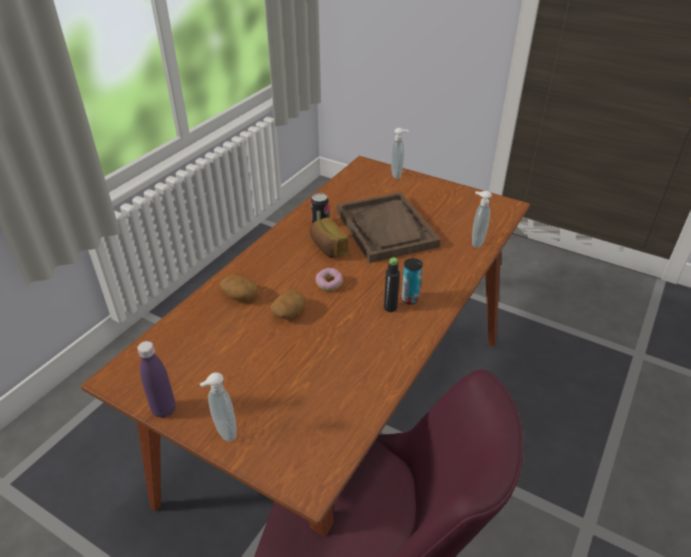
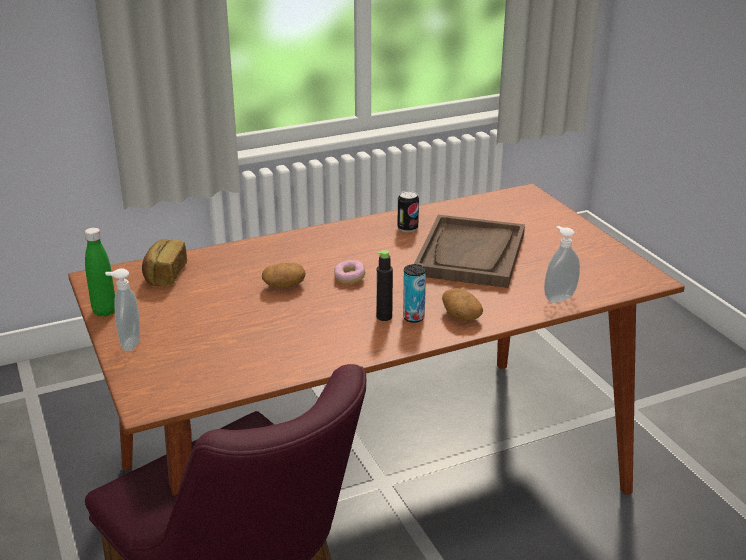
camera: 35 degrees right, 10 degrees down
(164, 410) = (104, 311): purple bottle -> green bottle
(239, 296) = (258, 258): potato -> potato (460, 315)
(328, 248) = (387, 250): bread -> bread (164, 275)
(397, 174) = (553, 212): soap dispenser -> none

